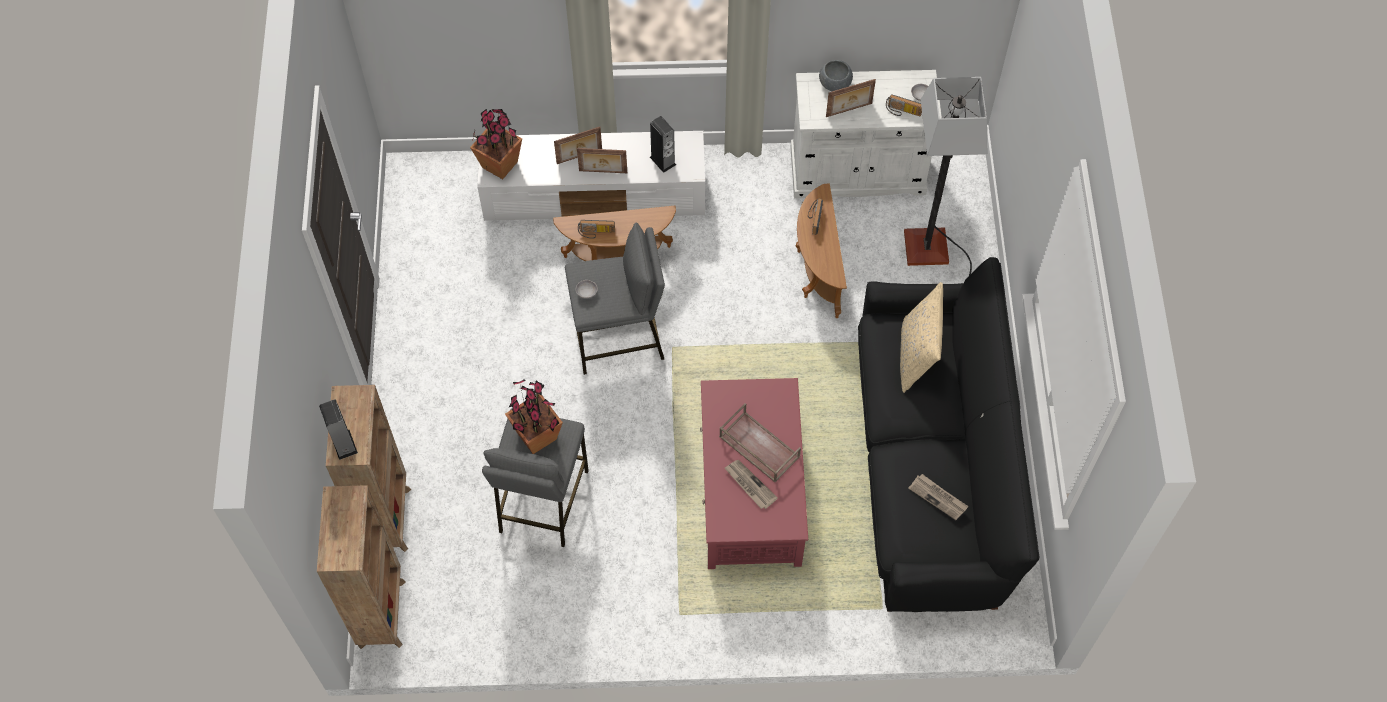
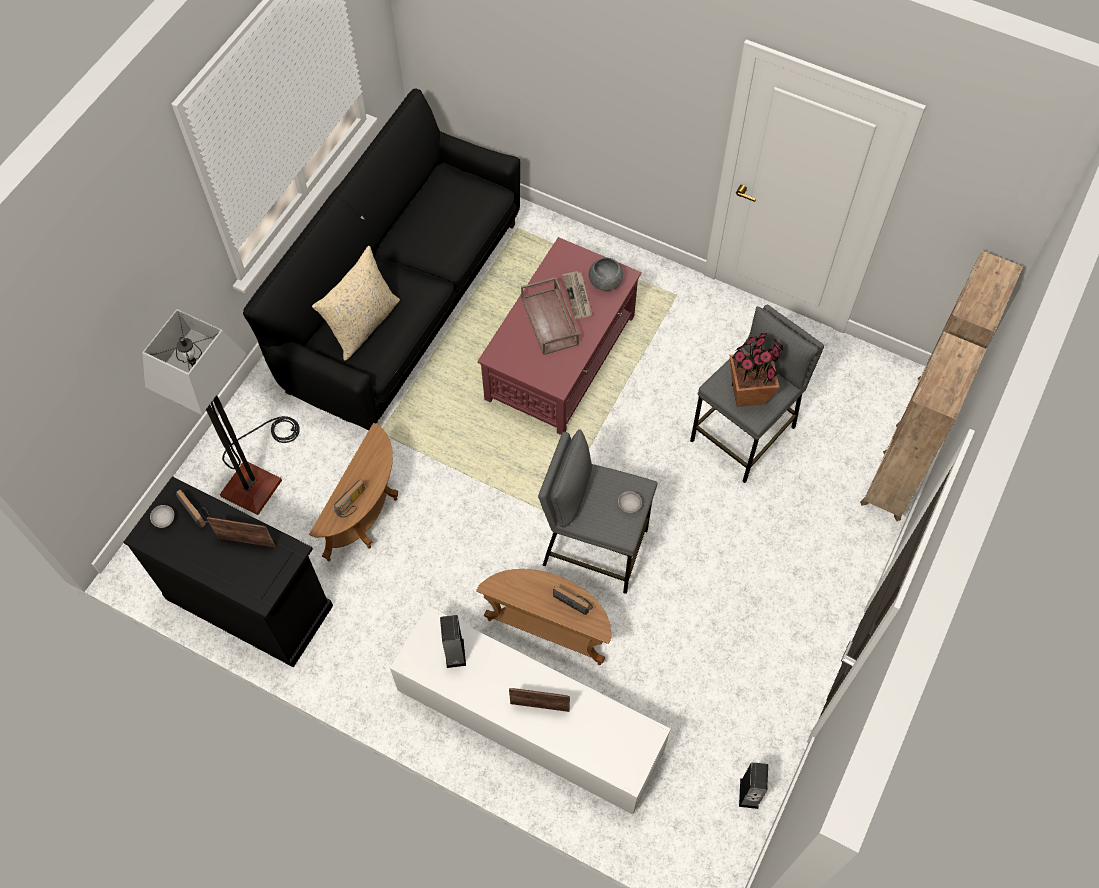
camera: 150 degrees left, 0 degrees up
(344, 444) = (962, 359): speaker -> speaker (749, 793)
(500, 164) = (631, 744): potted plant -> none
(603, 172) = (525, 673): picture frame -> none
(835, 84) = (236, 580): grey bowl -> grey bowl (605, 282)
(857, 171) = (249, 601): white cabinet -> black cabinet
(938, 497) = (435, 212): newspaper -> none

